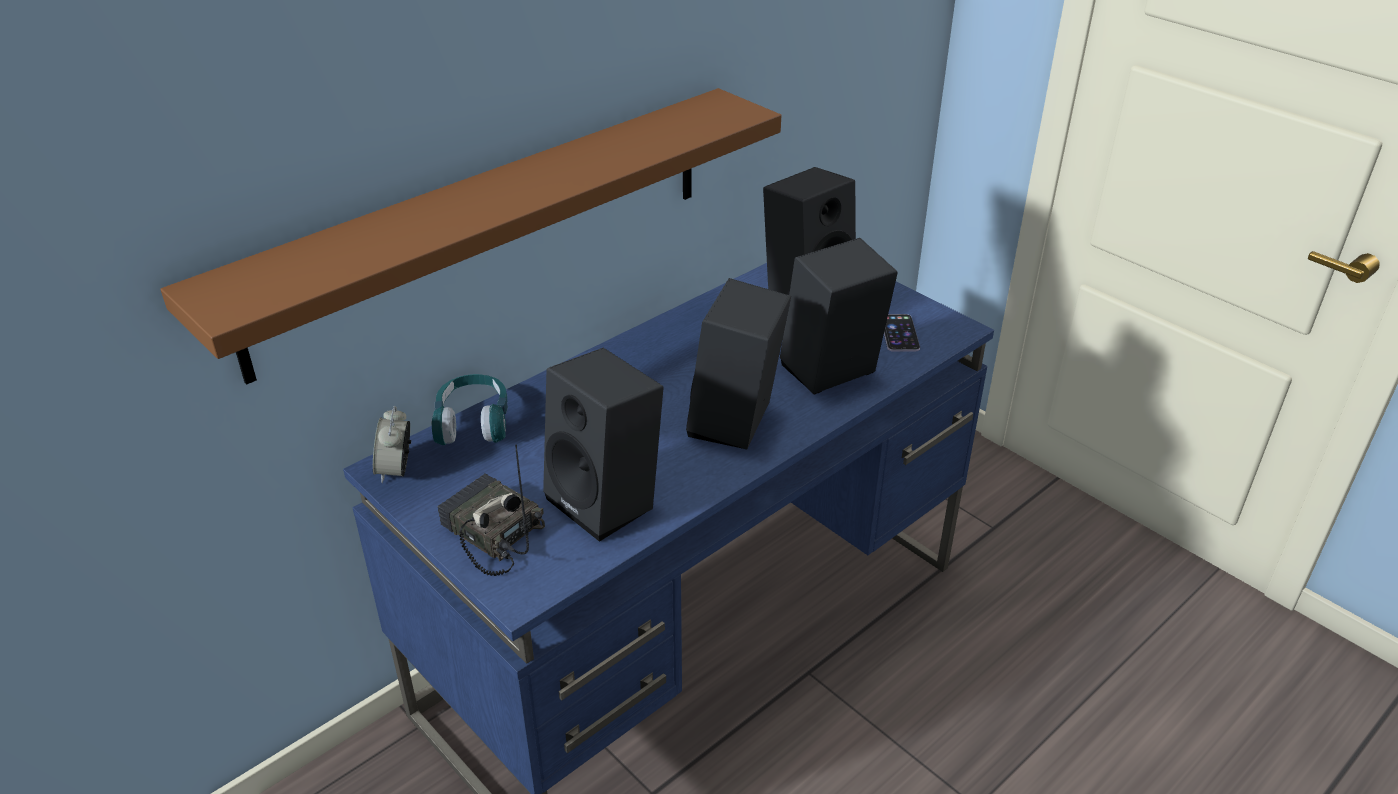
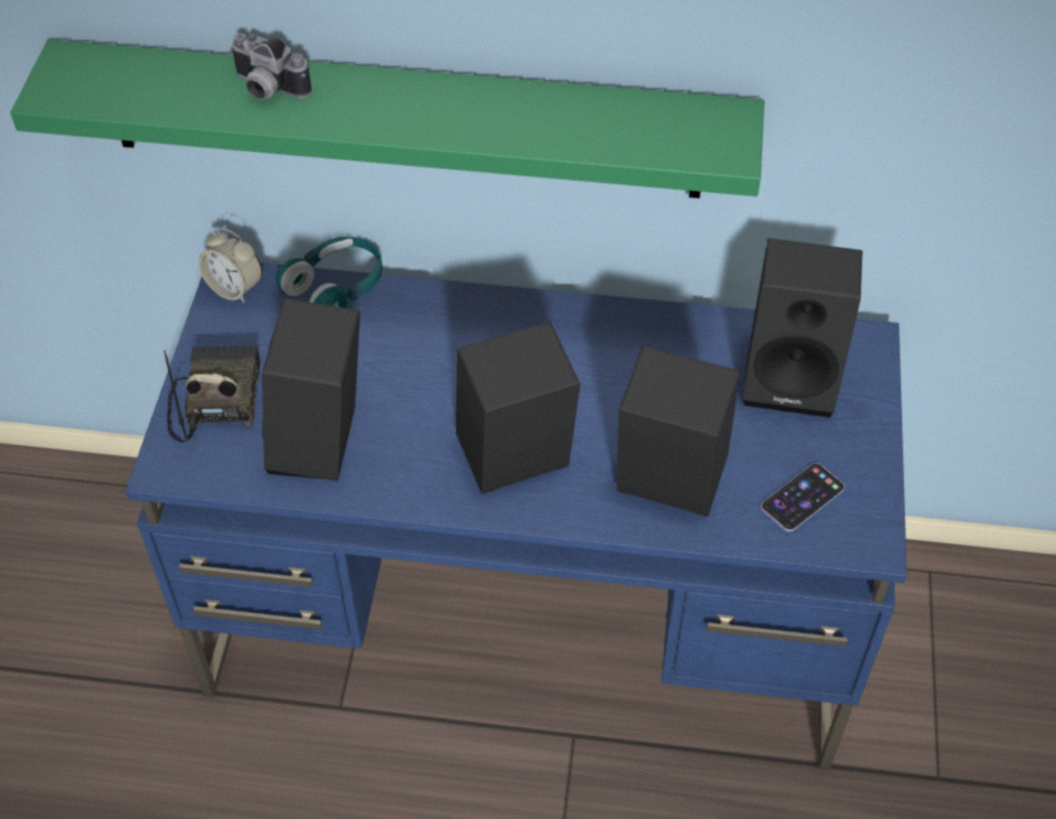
camera: 50 degrees right, 15 degrees up
(396, 470) = (235, 288): alarm clock -> alarm clock turned 105 degrees counterclockwise
(409, 223) = (266, 89): none -> camera
(488, 226) = (403, 120): brown shelf -> green shelf

